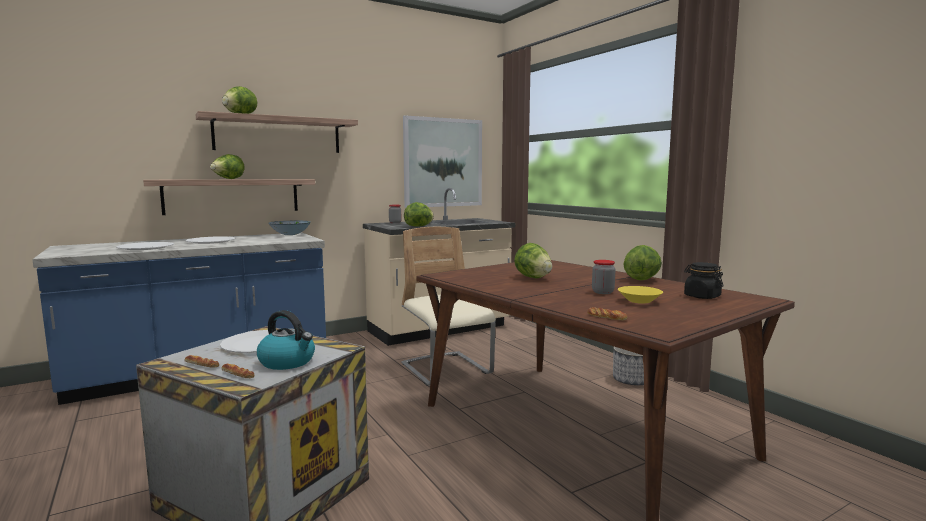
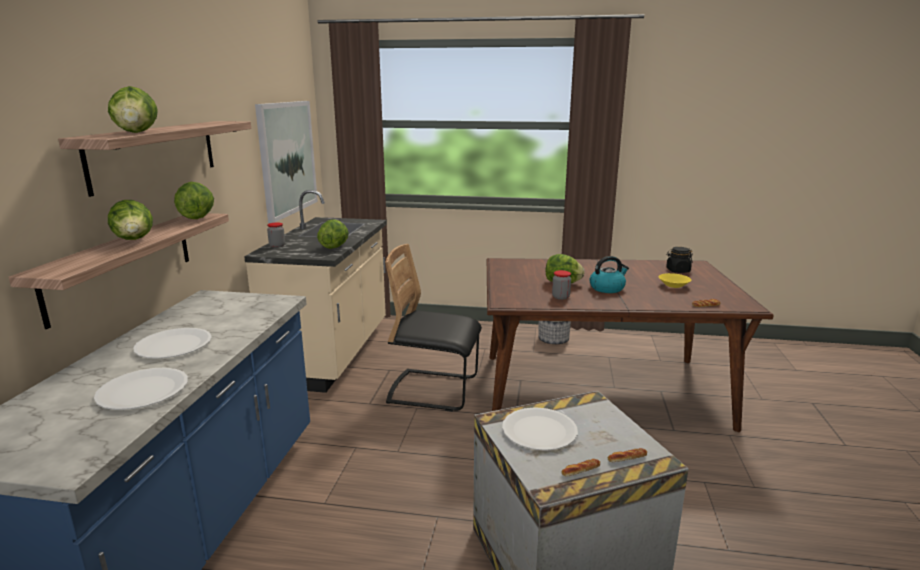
camera: 50 degrees left, 10 degrees up
(288, 362) = (611, 430): kettle -> kettle (607, 288)
(290, 234) = (212, 298): bowl -> none
(446, 370) = (433, 391): beige chair -> black chair
(602, 292) = (637, 284): jar -> jar (560, 297)
(641, 279) = (612, 264): lettuce -> lettuce (197, 218)

